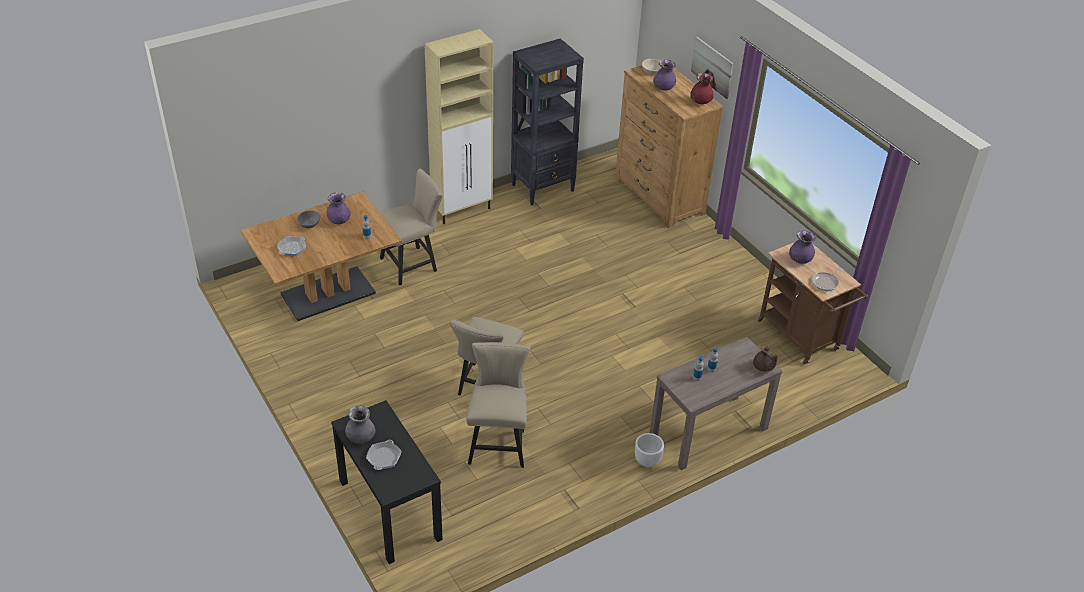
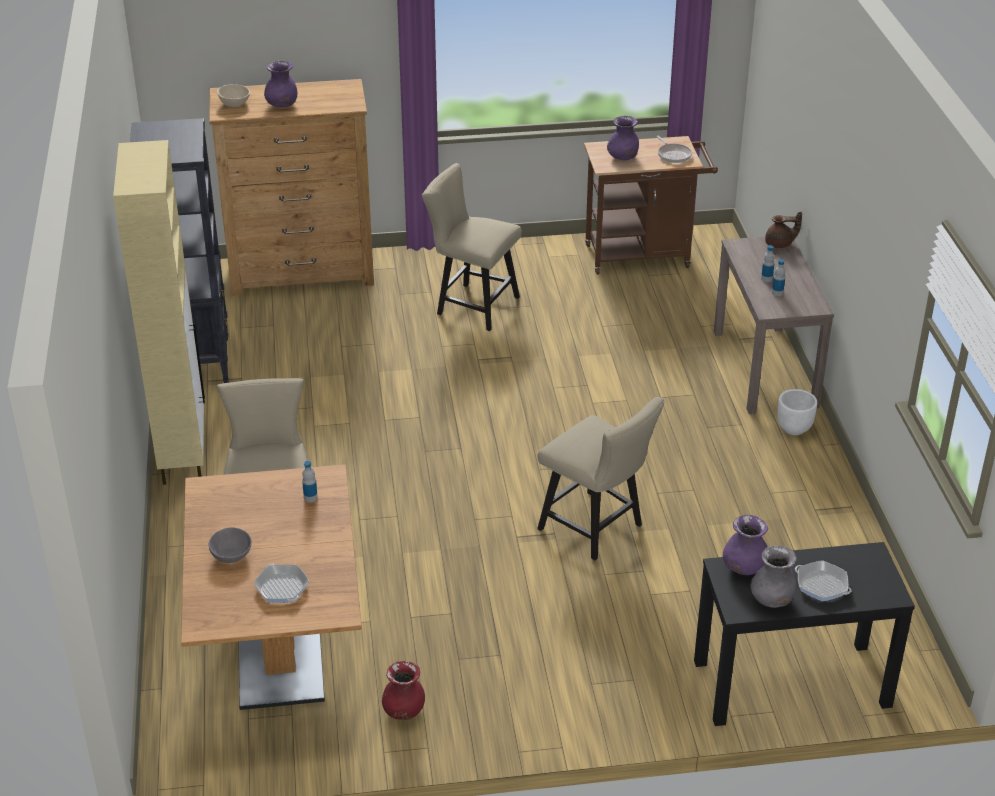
camera: 65 degrees left, 5 degrees down
(339, 221) = (246, 519): purple vase -> purple vase (744, 567)
(498, 443) = (707, 546): beige chair -> beige chair (472, 305)
(700, 102) = (338, 90): red vase -> red vase (404, 711)
(712, 67) = (320, 39): picture -> none

